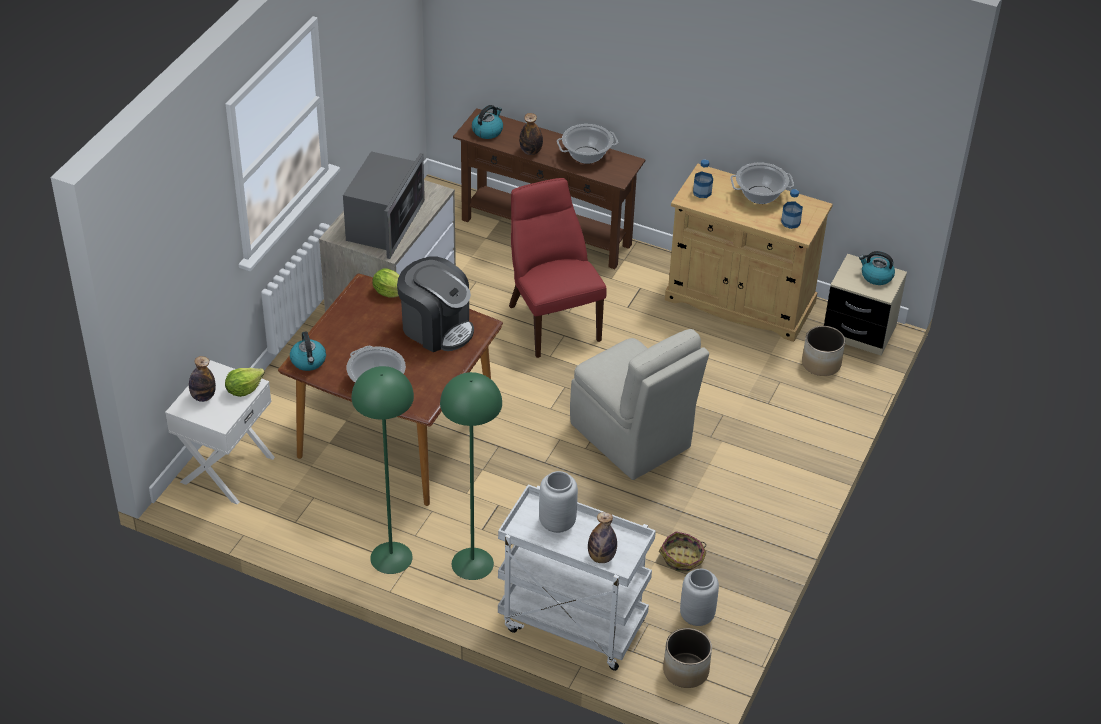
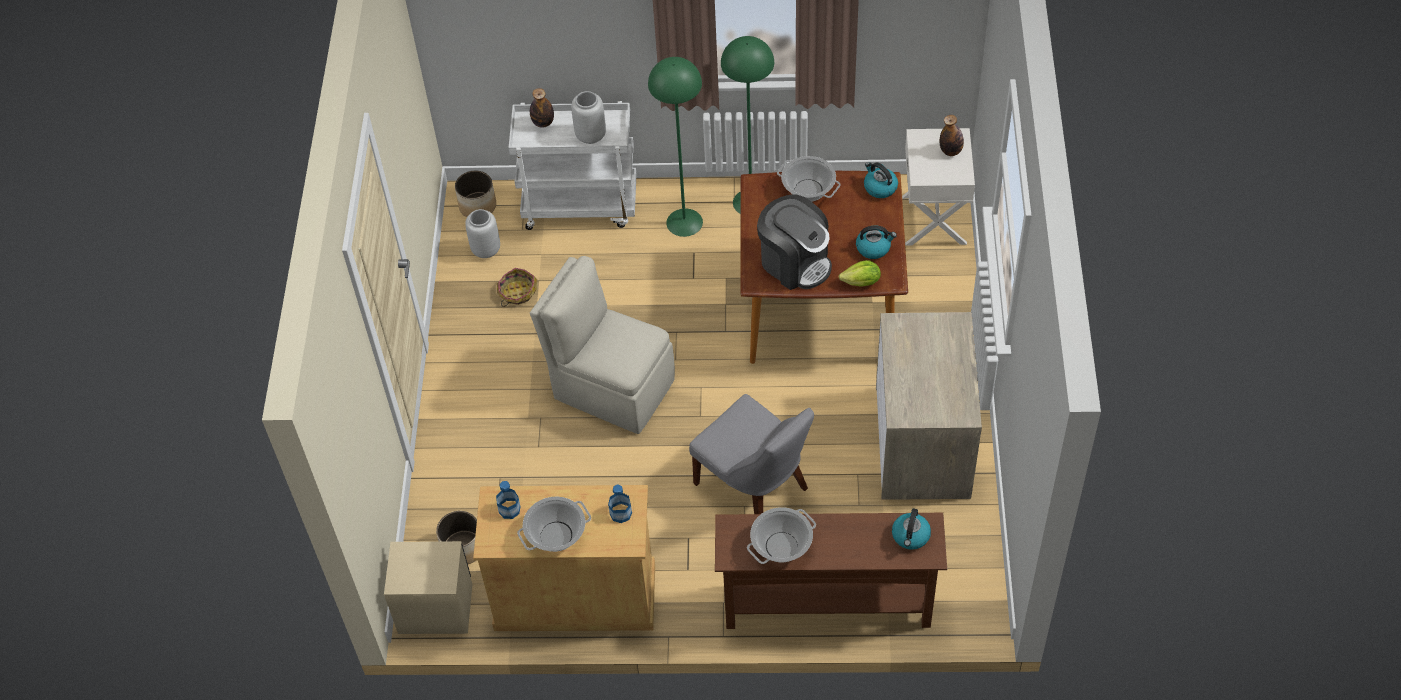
camera: 160 degrees right, 10 degrees up
(244, 389) = (924, 169): lettuce -> none
(384, 223) = (924, 355): microwave -> none
(436, 328) = (795, 262): coffee machine -> coffee machine turned 150 degrees counterclockwise
(531, 151) = (845, 526): bottle -> none
(552, 320) = (755, 489): red chair -> grey chair
(876, 276) = (415, 572): kettle -> kettle (873, 248)

